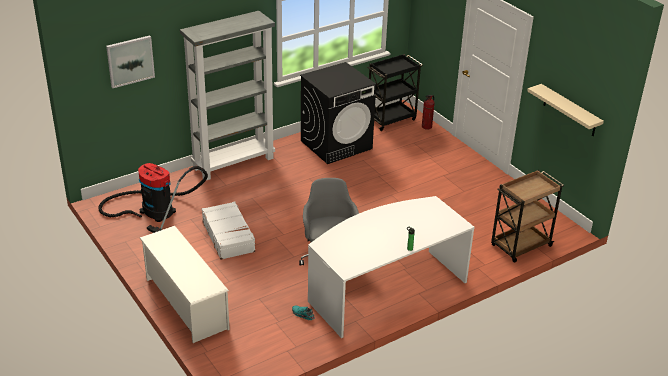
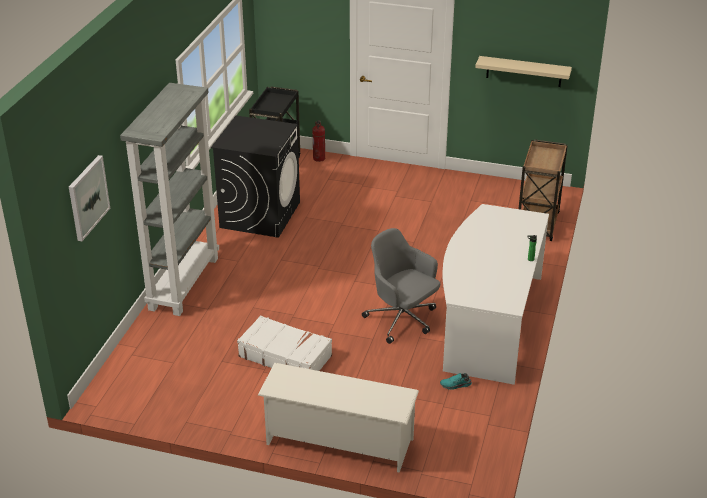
camera: 40 degrees left, 0 degrees up
(154, 211) = (170, 374): vacuum cleaner -> none

